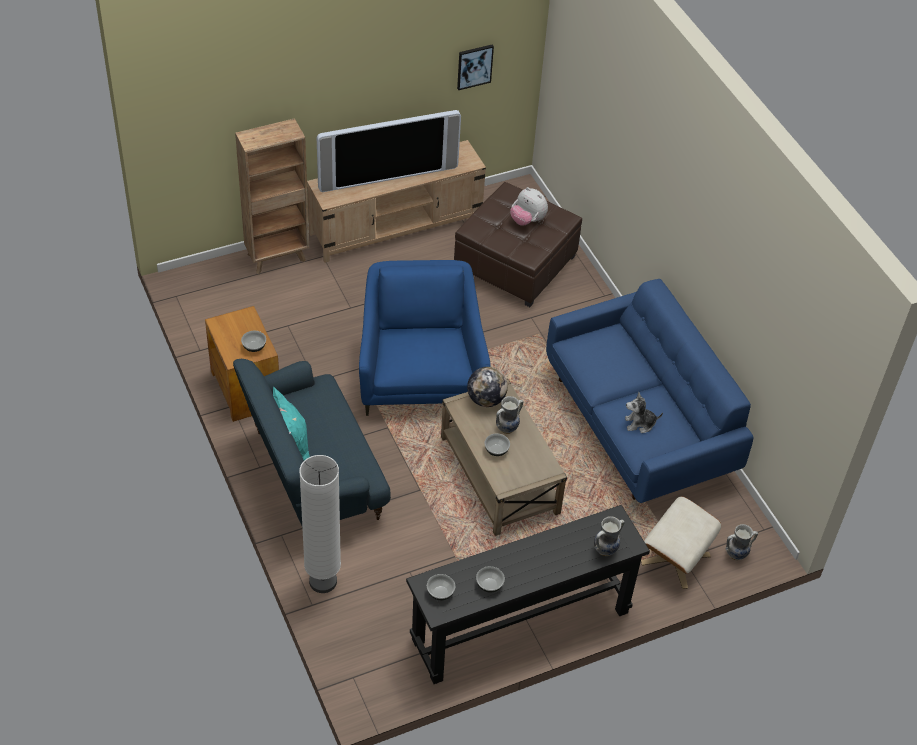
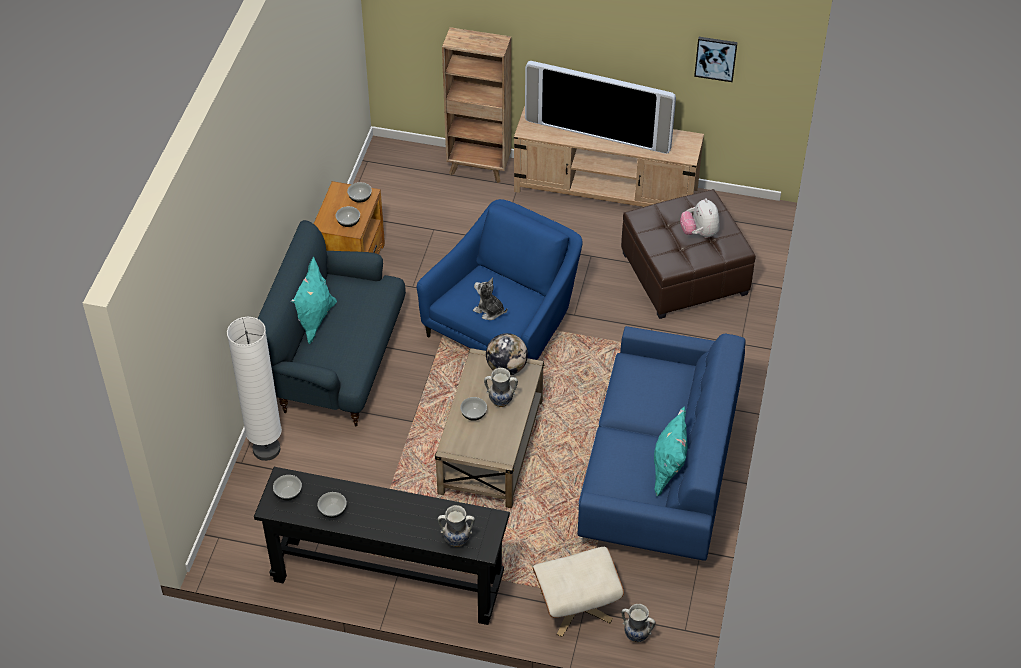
camera: 40 degrees right, 0 degrees up
(244, 321) = (360, 198): none -> bowl
(640, 424) = (622, 461): plush toy -> plush toy (489, 311)
(676, 411) = (668, 470): none -> turquoise pillow

